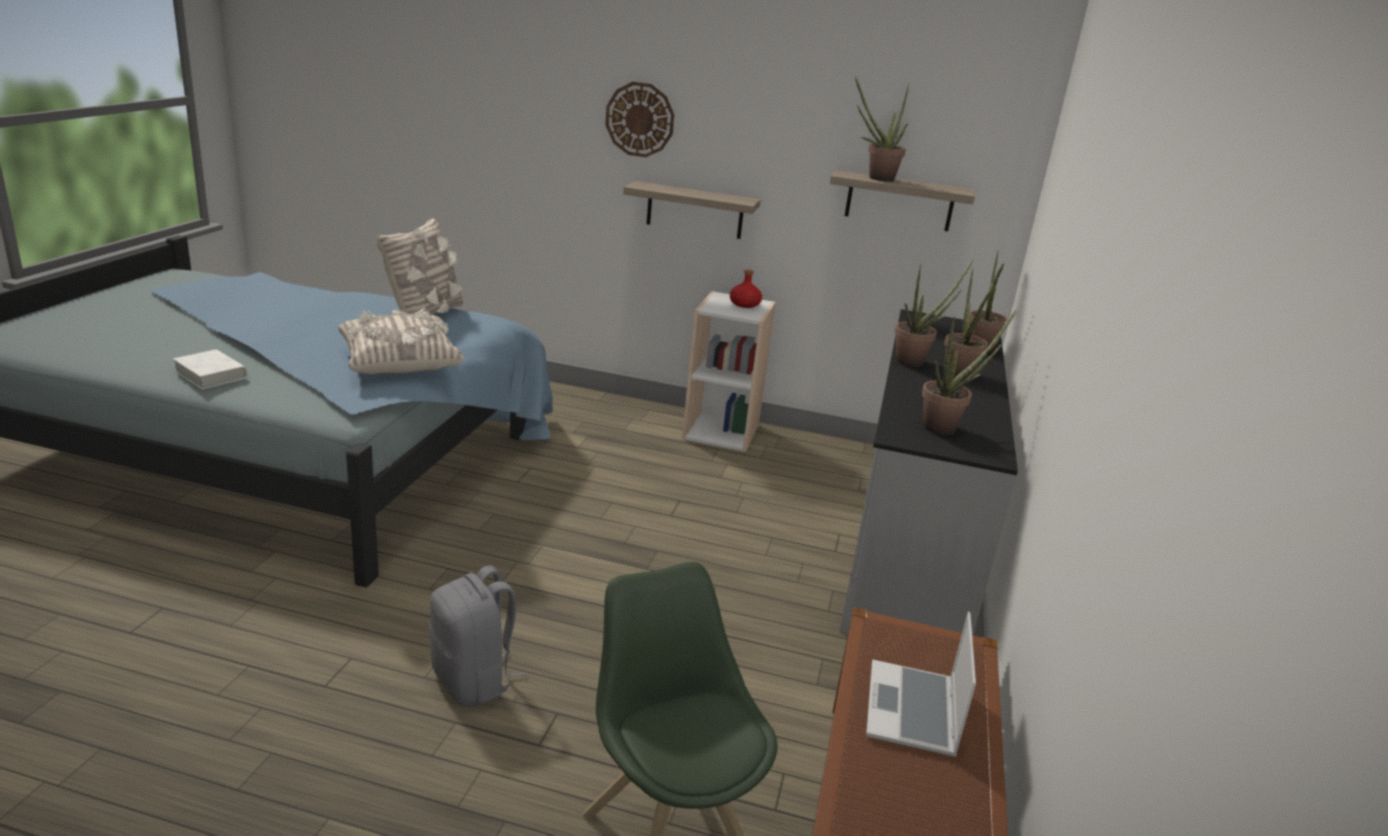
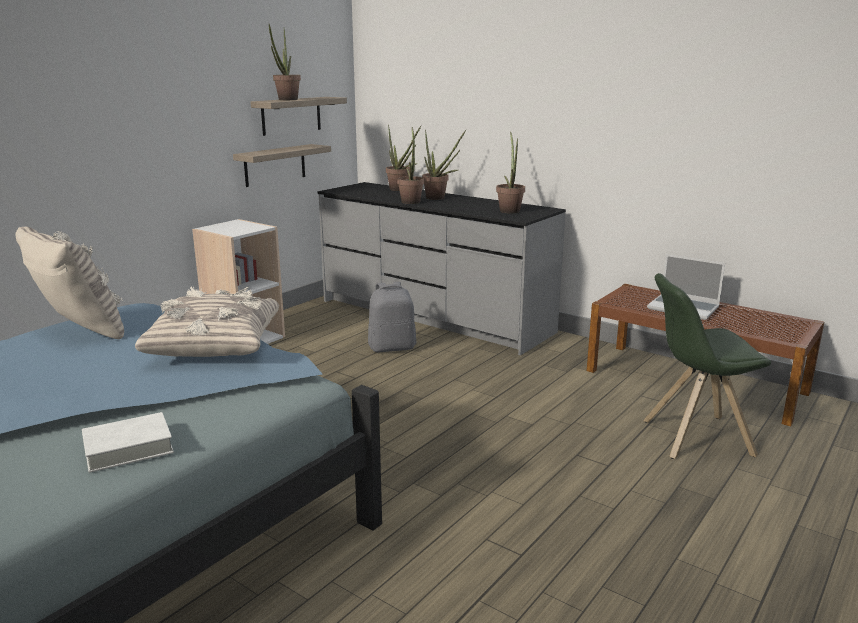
camera: 65 degrees left, 5 degrees down
(474, 681) = (534, 483): grey backpack -> grey backpack (392, 347)
(640, 119) = (90, 88): wall clock -> none
(695, 210) = (158, 163): shelf -> shelf (275, 165)
(745, 304) = (235, 225): red bottle -> none

